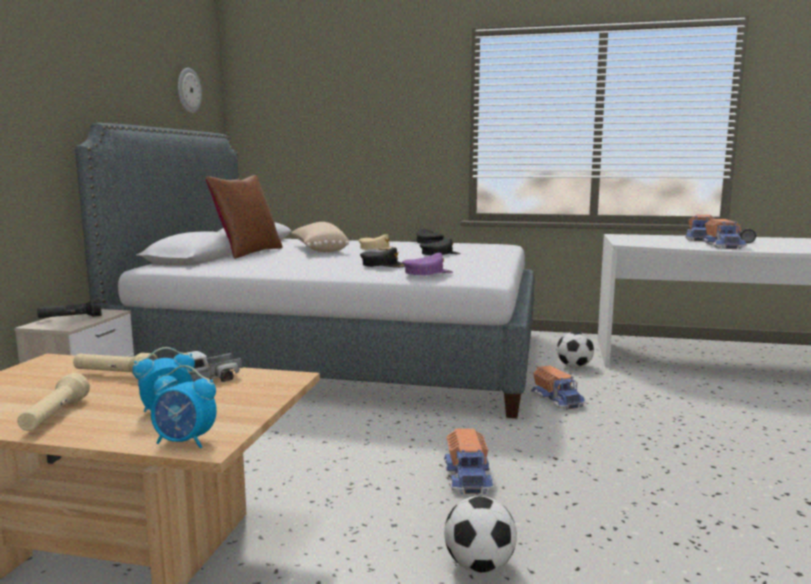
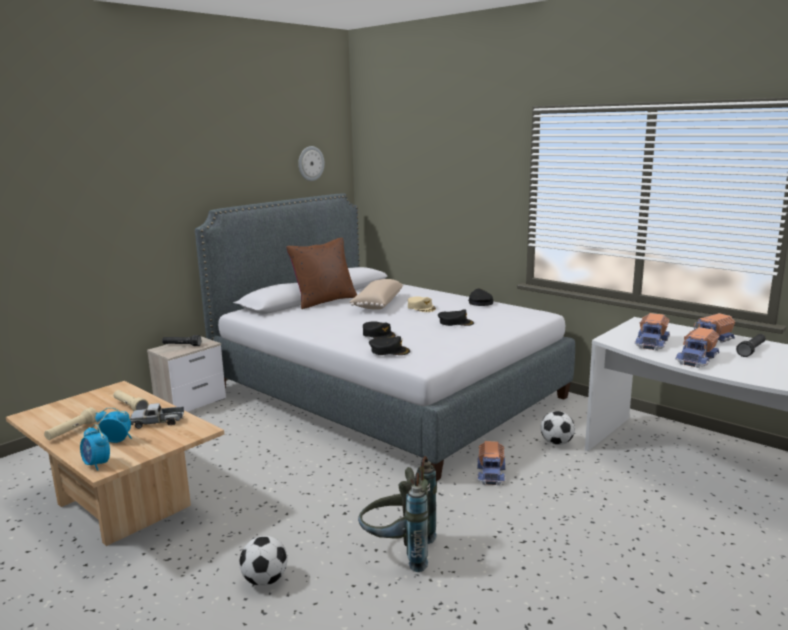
camera: 30 degrees right, 5 degrees up
(427, 272) = (389, 351): purple cap -> black cap
(469, 477) = (338, 519): toy truck -> toy truck (652, 343)
(583, 488) = (399, 552): none -> grey backpack

